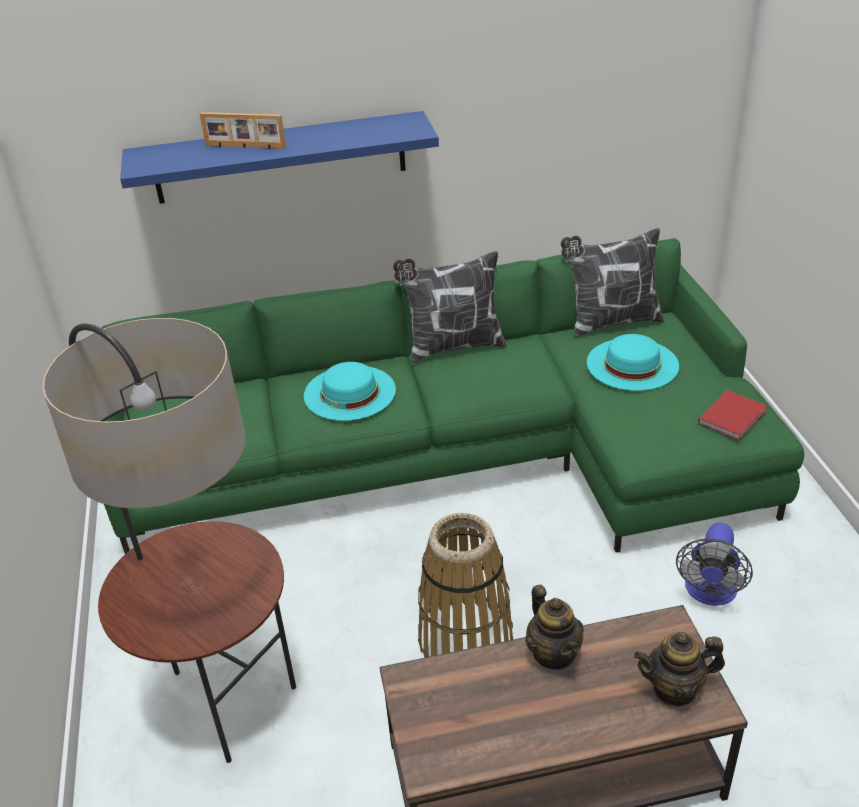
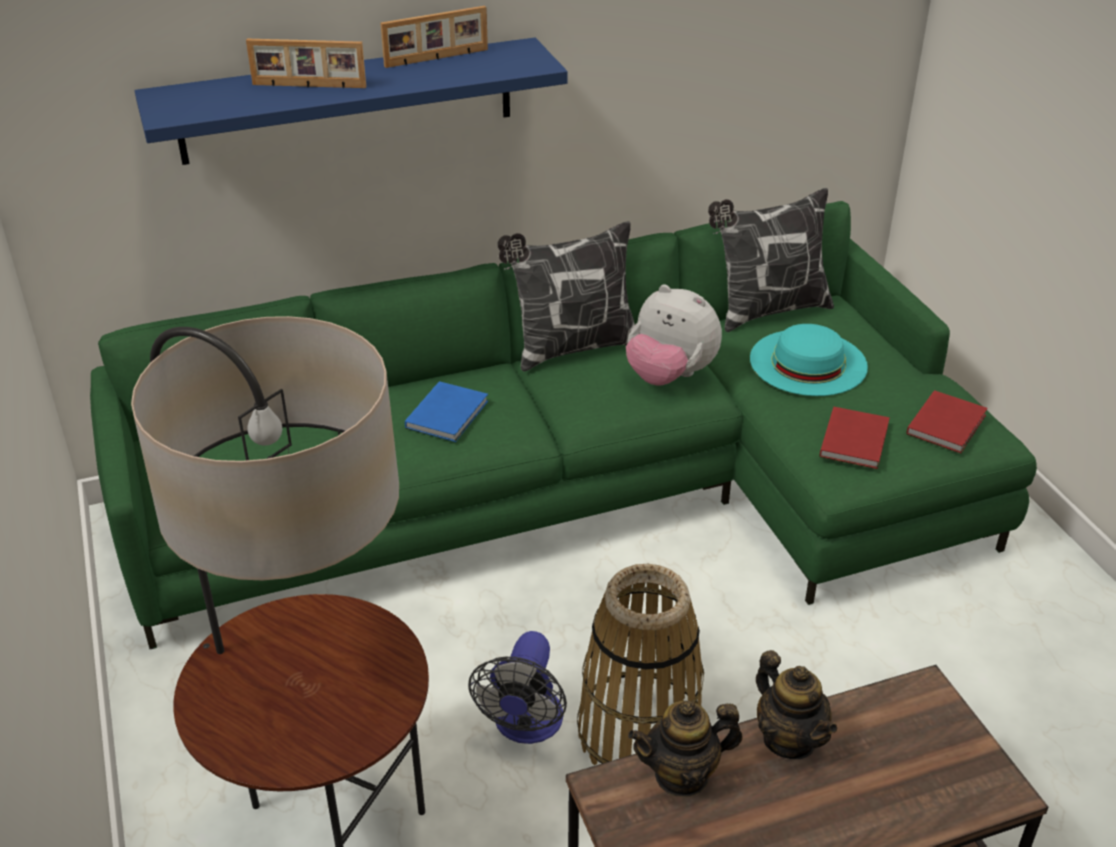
camera: 10 degrees left, 0 degrees up
(344, 127) = (437, 58): none -> picture frame
(349, 392) = (449, 413): turquoise hat -> blue book
(522, 370) = (670, 376): none -> plush toy
(656, 426) = (855, 439): none -> red book
(675, 689) = (951, 772): teapot -> teapot (682, 775)
(709, 593) = (934, 648): fan -> fan (525, 726)

